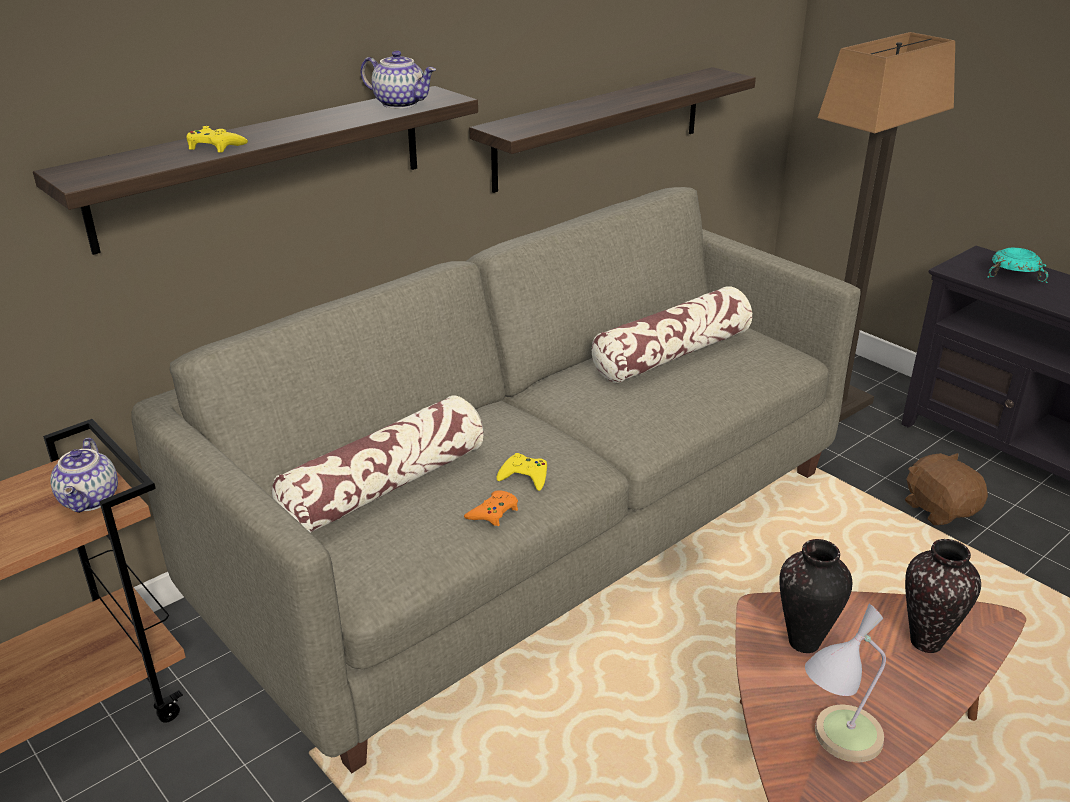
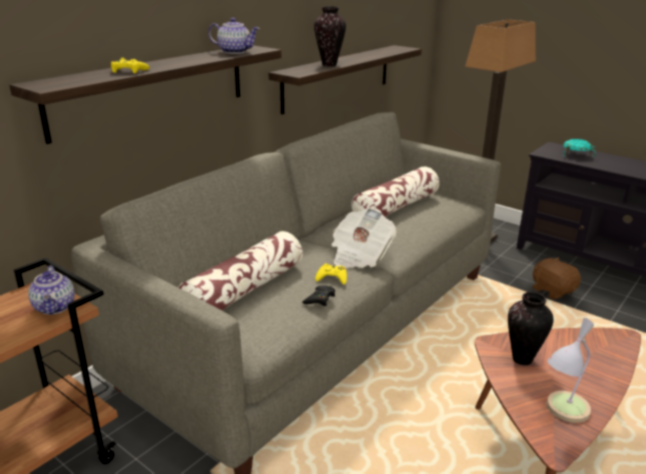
camera: 10 degrees left, 5 degrees down
(493, 512) = (320, 299): orange game controller -> black game controller
(582, 439) = (360, 255): none -> newspaper
(927, 642) = (592, 352): vase -> vase (330, 65)

